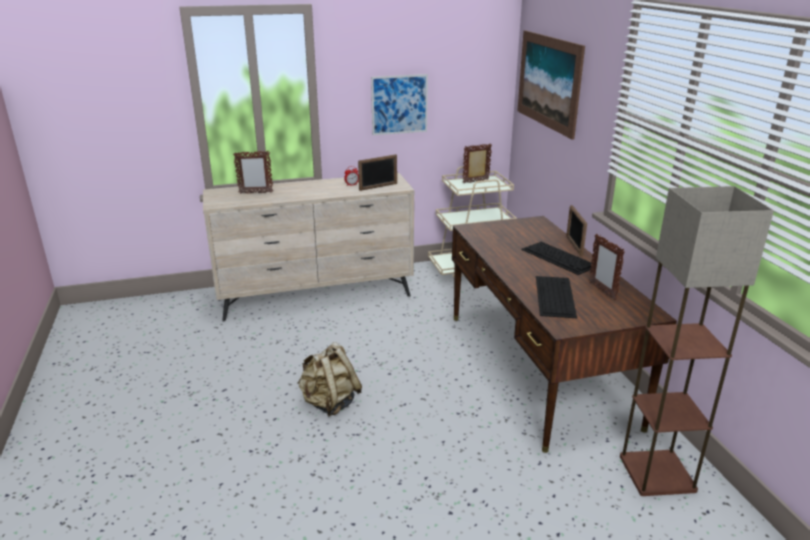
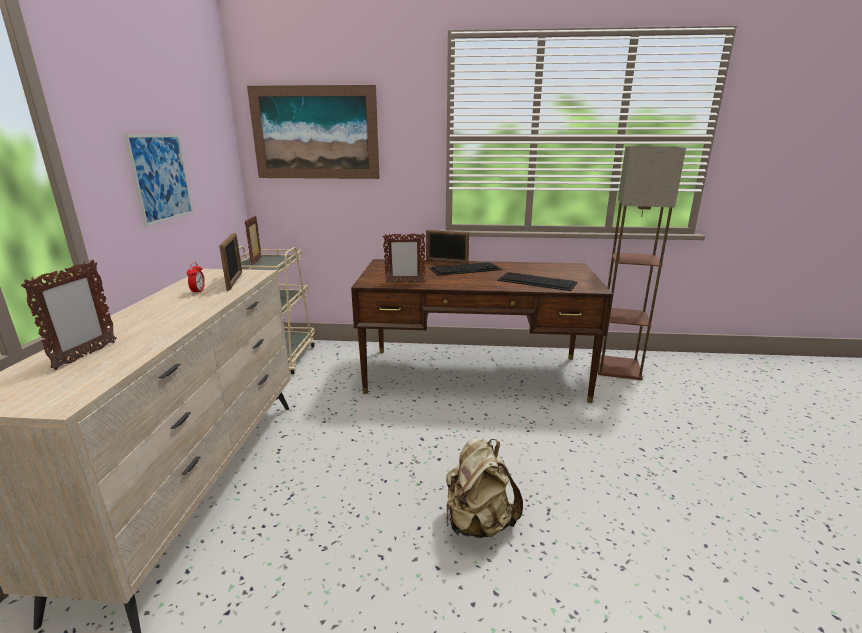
camera: 70 degrees left, 5 degrees down
(602, 291) = (533, 269): picture frame -> picture frame (405, 283)

